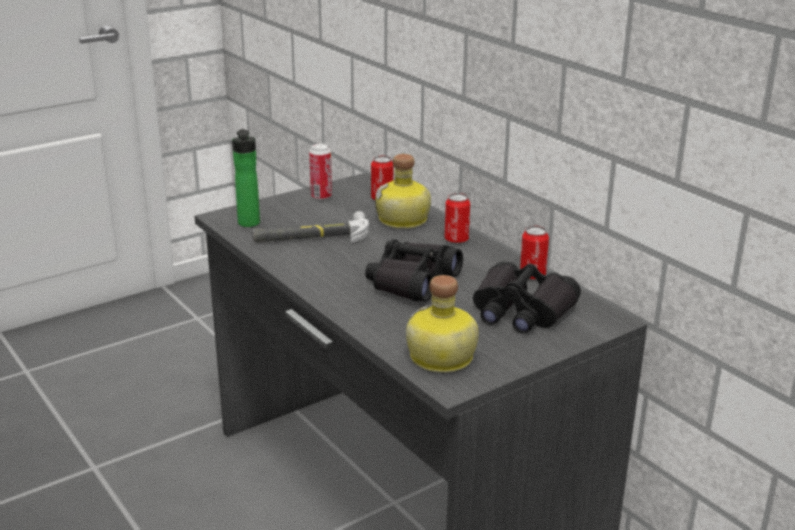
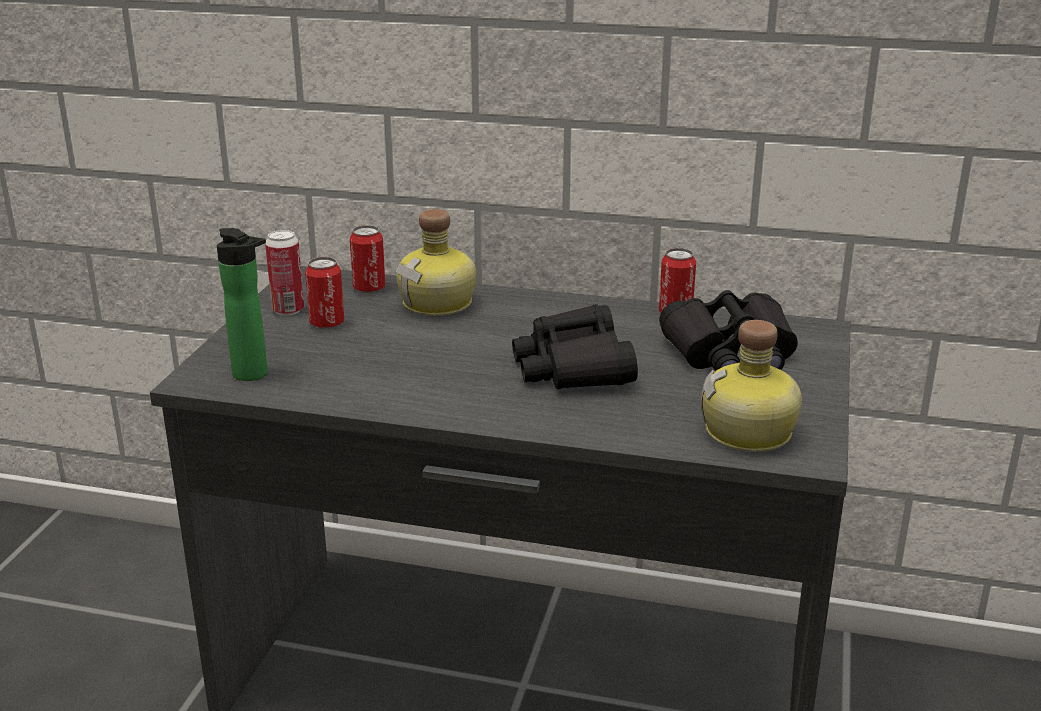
camera: 40 degrees left, 0 degrees up
(311, 236) = (363, 360): hammer -> none
(456, 240) = (535, 305): can -> can (327, 323)

